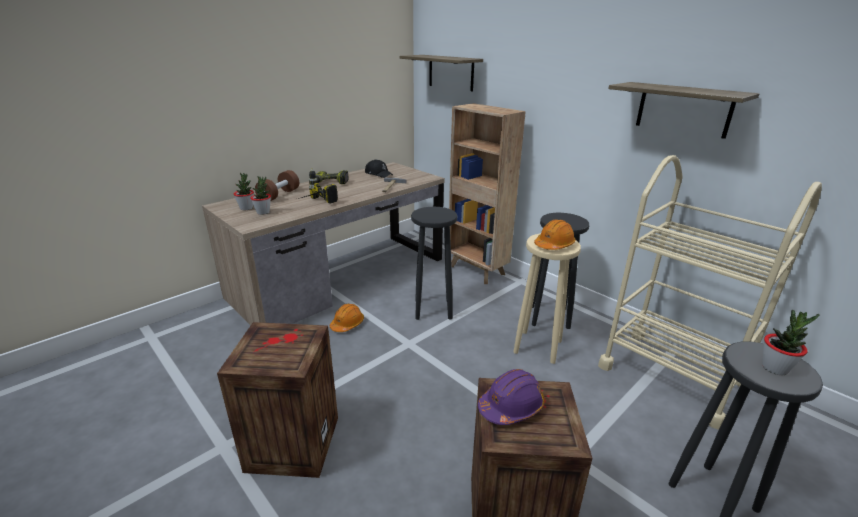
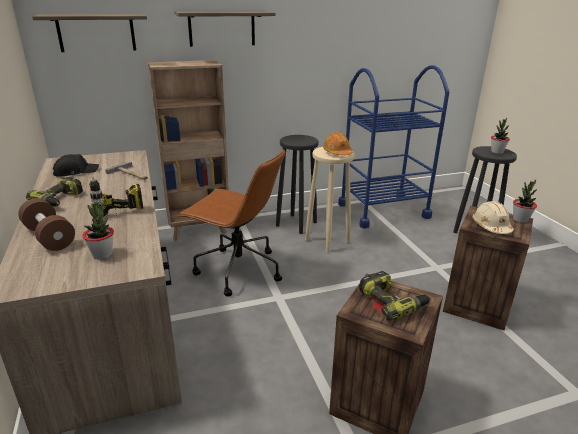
camera: 65 degrees left, 0 degrees up
(246, 208) = (65, 265): potted plant -> potted plant (520, 220)
(280, 347) = (392, 302): none -> power drill
(347, 324) = (214, 328): orange hard hat -> none
(432, 309) = (237, 270): black stool -> brown office chair
(511, 407) = (491, 226): purple hard hat -> beige hard hat
(671, 374) = (383, 210): beige cart -> blue cart
(683, 109) = (338, 38): shelf -> shelf (222, 28)

